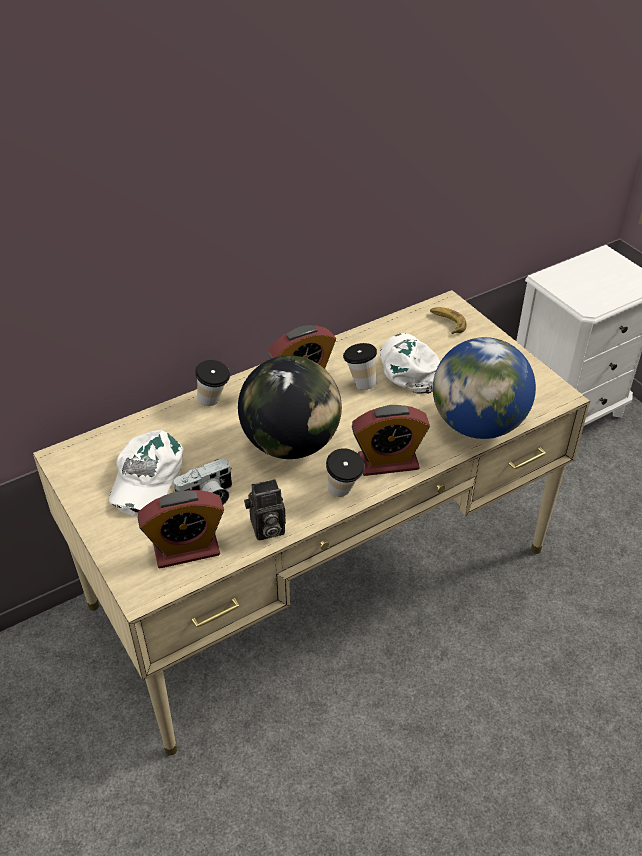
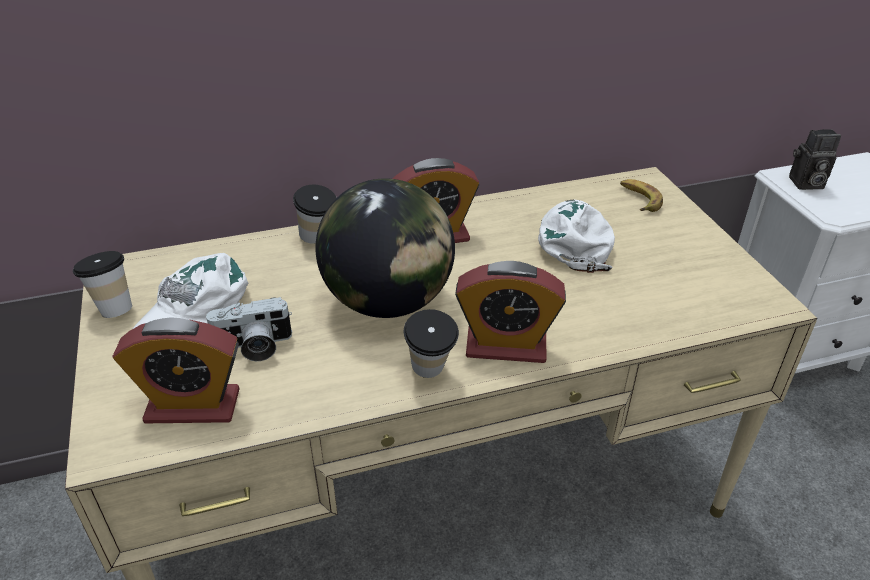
camera: 15 degrees right, 5 degrees down
(266, 529) = (307, 401): camera -> camera (805, 184)
(359, 383) = (504, 247): cup -> cup (113, 307)
(477, 424) = (646, 321): globe -> none

